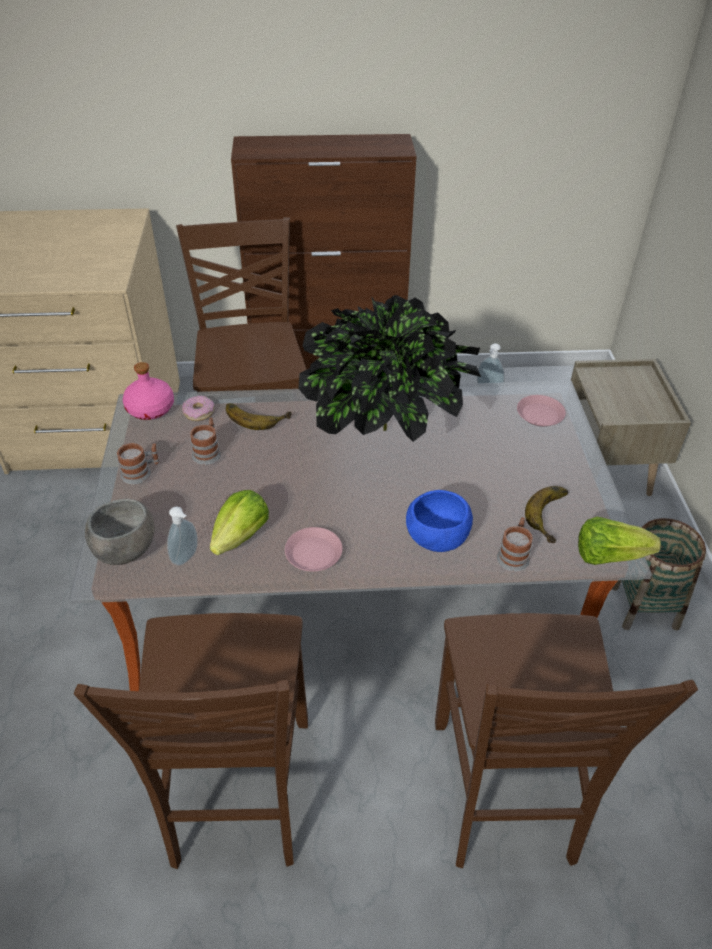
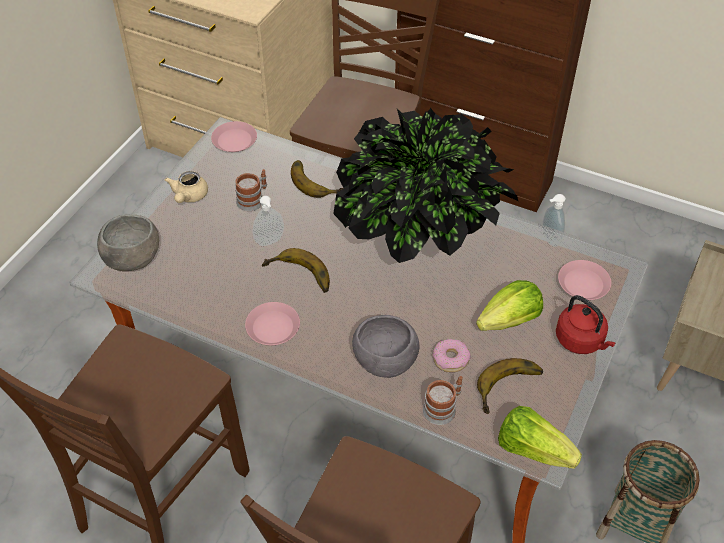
camera: 30 degrees right, 5 degrees up
(141, 472) = (189, 196): mug -> beige teapot
(150, 409) = (234, 141): pink bottle -> pink plate
(187, 558) = (173, 286): soap dispenser -> soap dispenser (270, 242)
(199, 412) = (271, 159): donut -> donut (451, 359)
(241, 536) = (226, 287): lettuce -> lettuce (509, 321)
(303, 501) = (298, 277): none -> banana
(438, 540) = (386, 363): blue bowl -> grey bowl
(574, 457) = (581, 341): none -> red kettle

